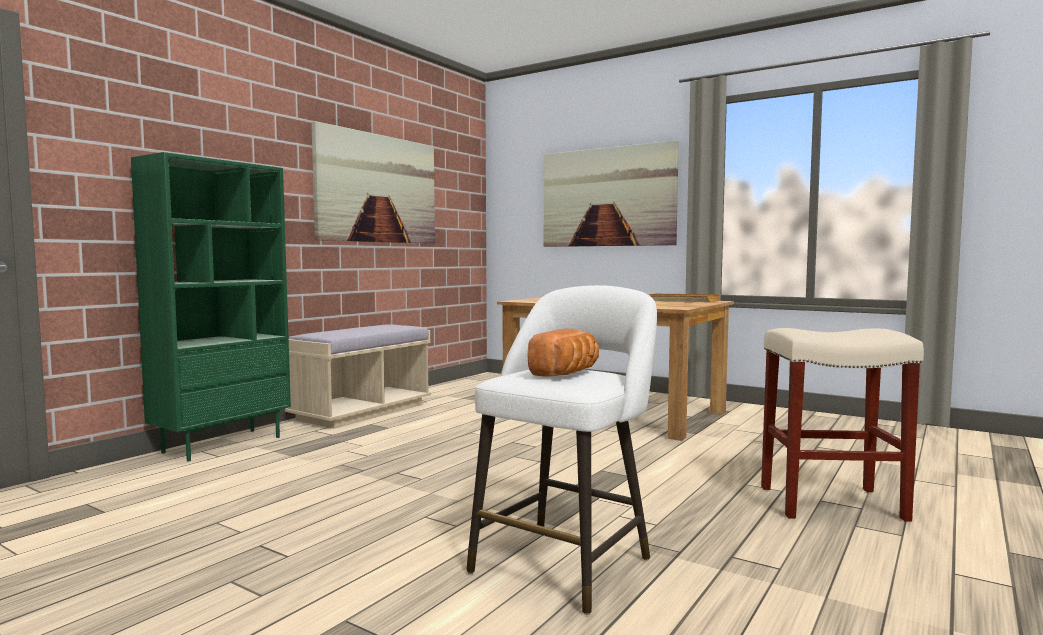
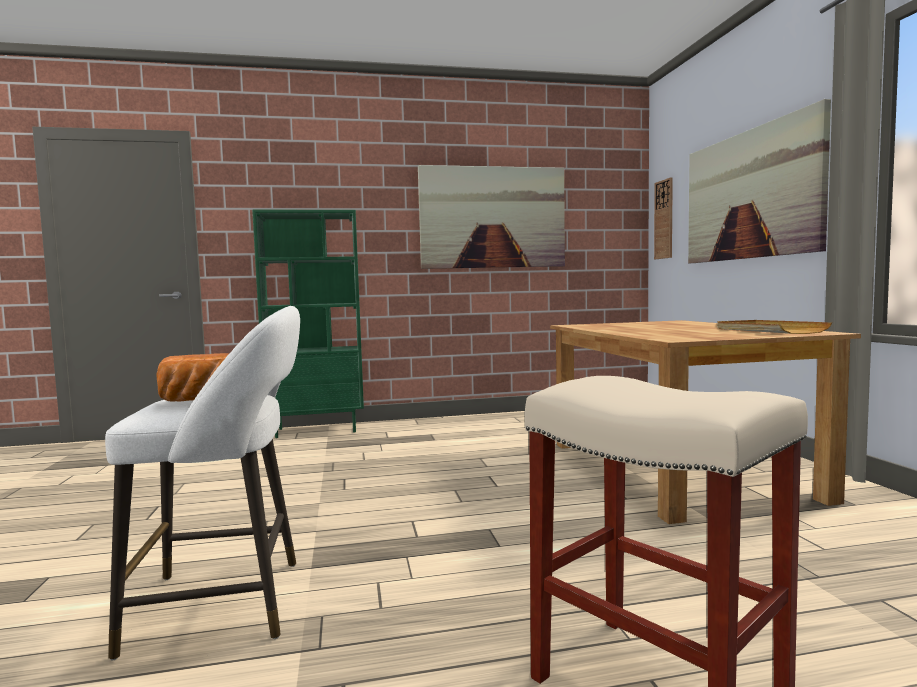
camera: 45 degrees right, 0 degrees up
(362, 412) = (450, 423): beige bench -> none
(508, 205) = (664, 219): none -> wall clock

